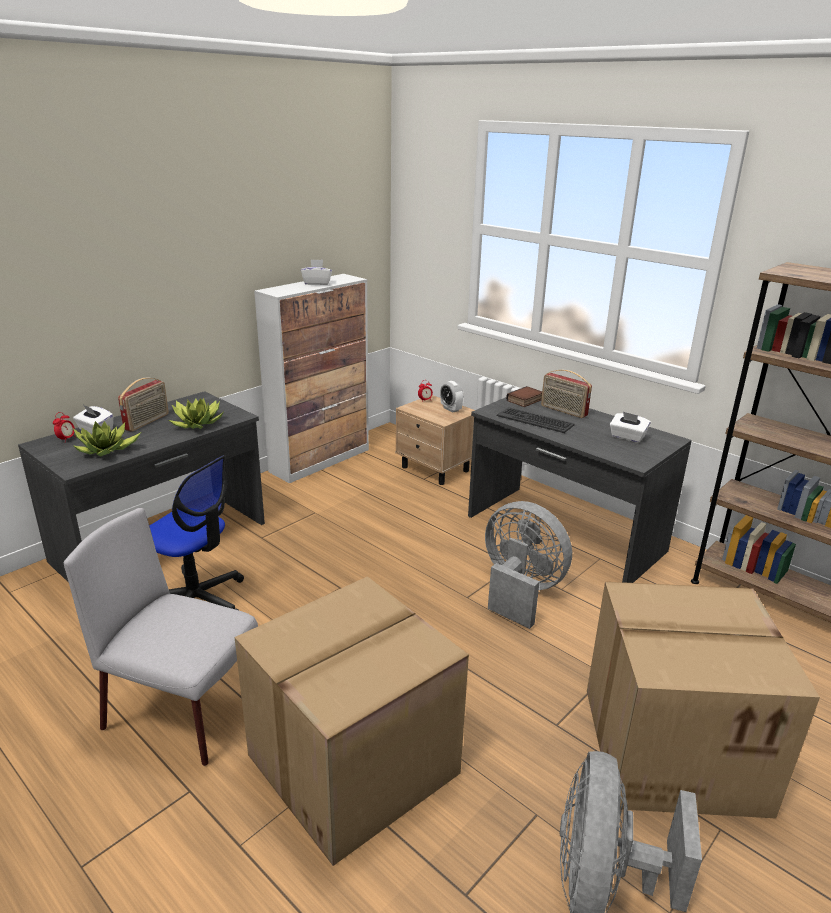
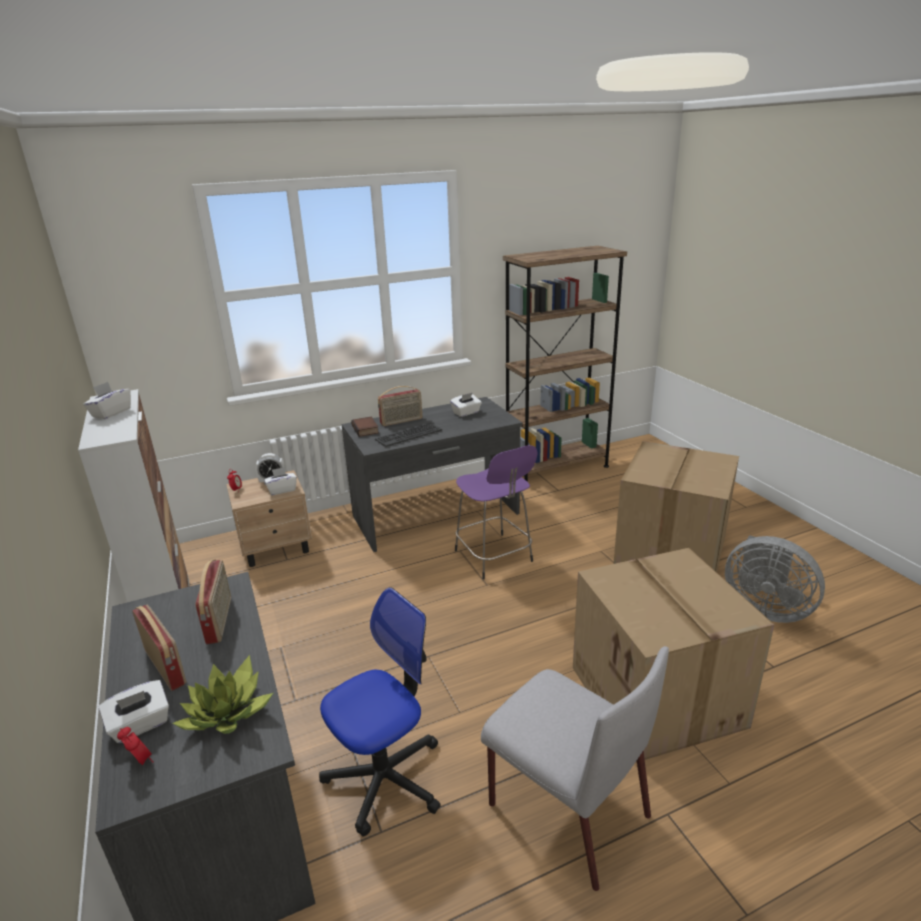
camera: 65 degrees left, 0 degrees up
(184, 713) = (566, 808): grey chair -> grey chair turned 90 degrees counterclockwise
(197, 423) = (220, 620): potted plant -> radio
(441, 416) = (282, 490): none -> white tissue box
(519, 591) = (494, 557): grey fan -> purple stool

